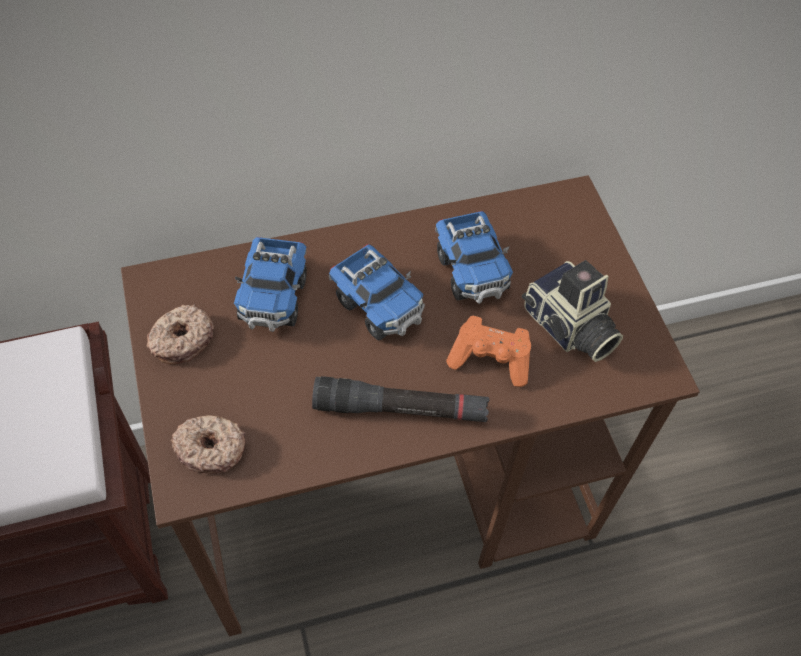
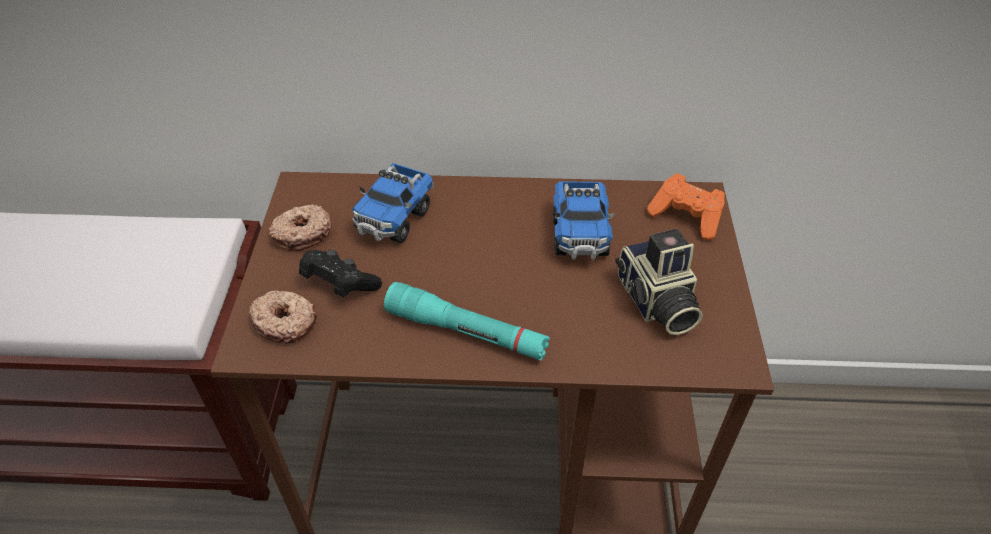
camera: 20 degrees right, 10 degrees down
(249, 389) = (339, 284): none -> black game controller
(378, 305) = (482, 244): toy truck -> none
(400, 409) = (466, 332): black flashlight -> turquoise flashlight
(490, 359) = (569, 311): orange game controller -> orange game controller (686, 217)

